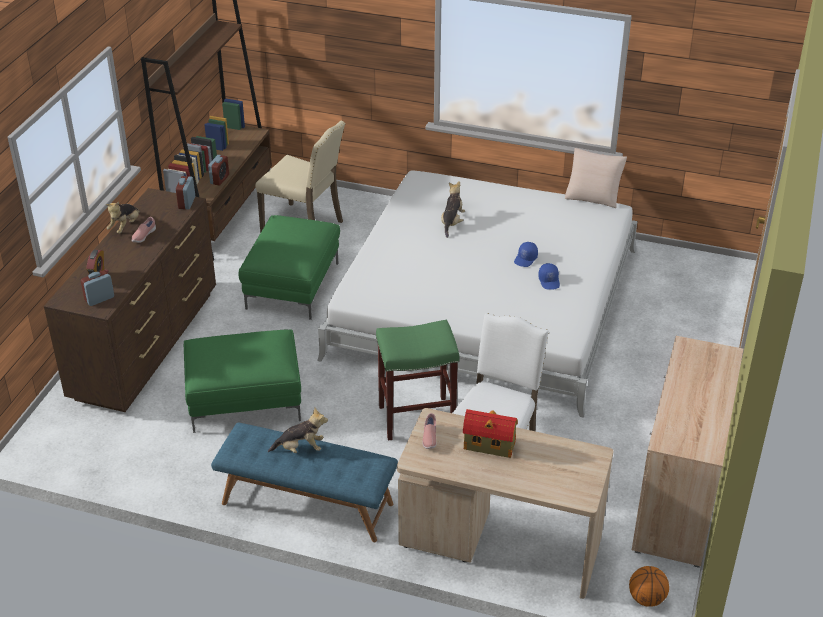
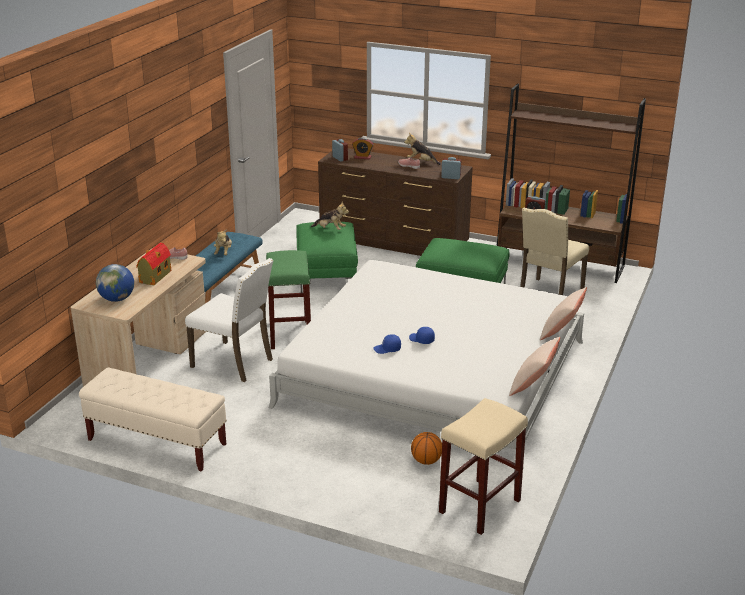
camera: 95 degrees right, 10 degrees down
(452, 223) = (481, 309): plush toy -> plush toy (330, 229)
(486, 179) = (561, 331): none -> beige pillow
(561, 469) = (117, 299): none -> globe
(646, 599) = (66, 413): basketball -> basketball (426, 461)
(678, 498) = (156, 442): beige cabinet -> beige bench
(693, 273) = (480, 505): none -> beige stool

